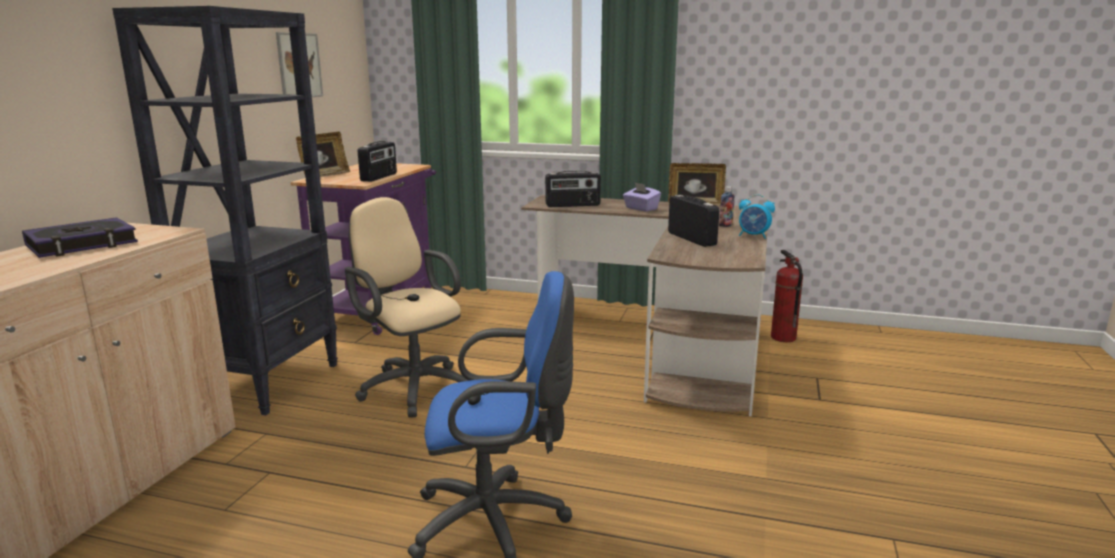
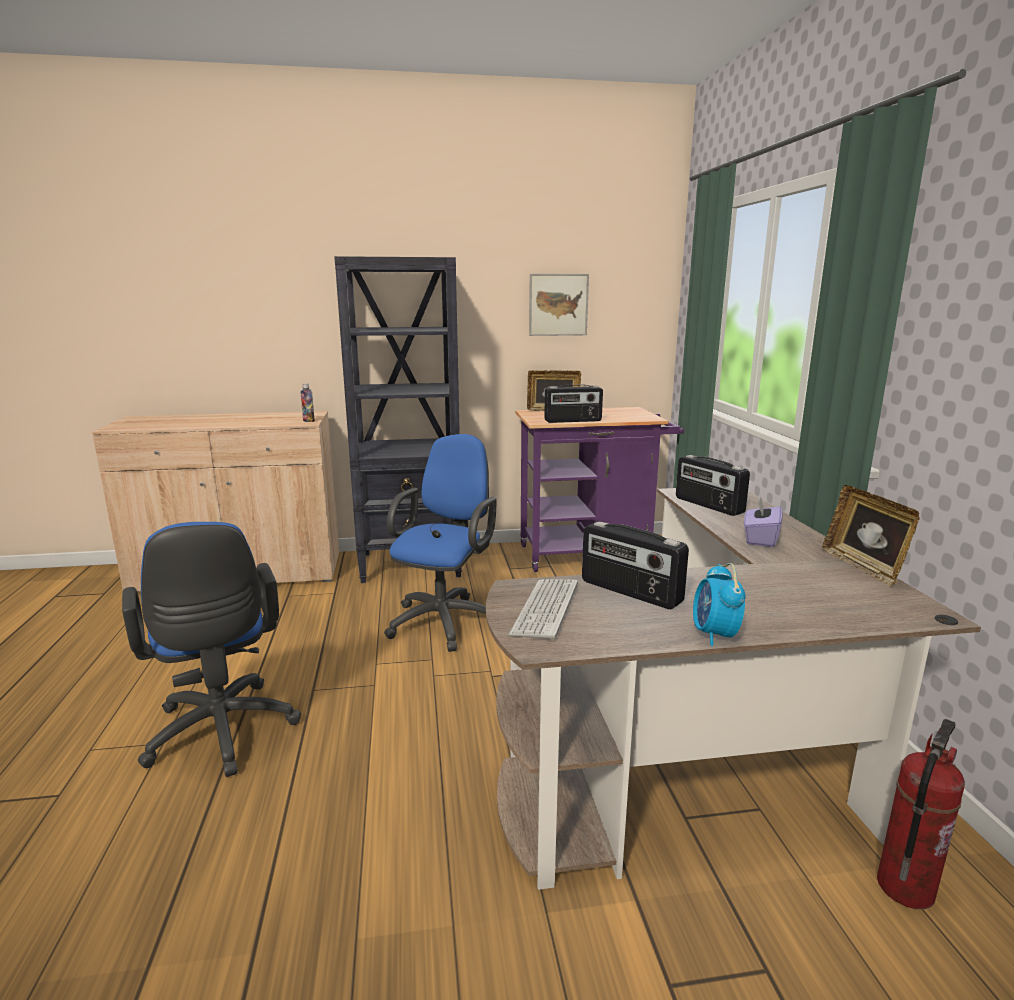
camera: 65 degrees right, 0 degrees up
(82, 244) = (261, 418): book -> none
(412, 387) = (445, 619): beige office chair -> blue office chair
(692, 239) = (630, 592): radio -> radio turned 90 degrees clockwise
(701, 255) = (545, 609): none -> keyboard
(725, 225) = (753, 605): bottle -> bottle (308, 421)

